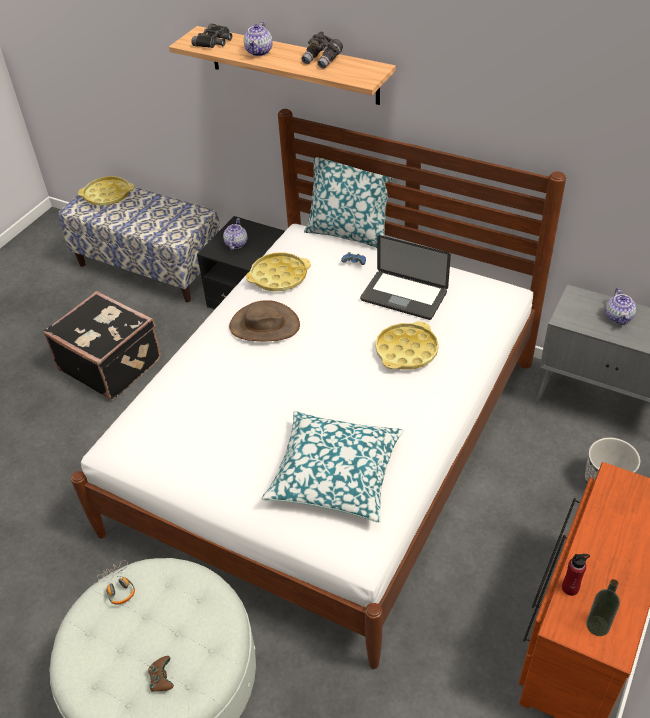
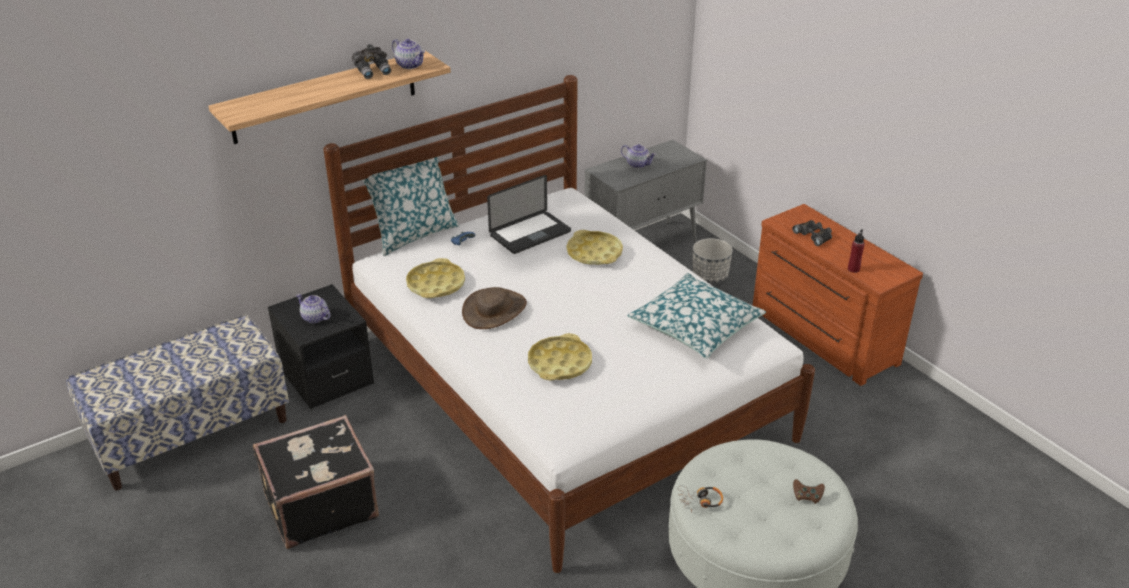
camera: 65 degrees left, 10 degrees down
(107, 195) = (113, 379): yellow tray -> yellow tray (559, 363)
(214, 41) = (256, 104): black binoculars -> black binoculars (814, 235)
(259, 52) = (313, 91): teapot -> teapot (410, 65)
(597, 625) = (886, 270): bottle -> none

